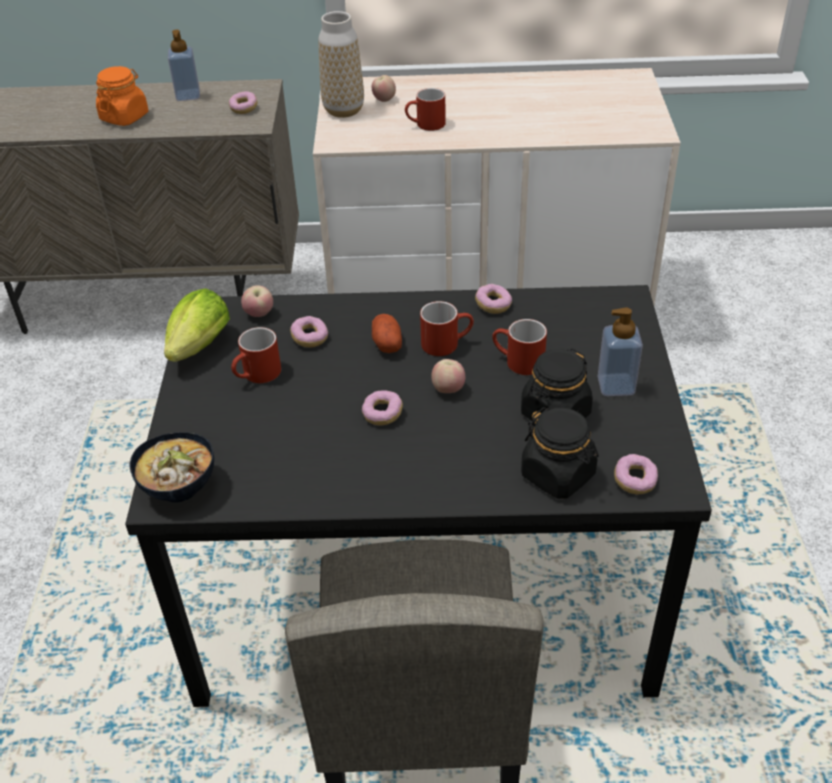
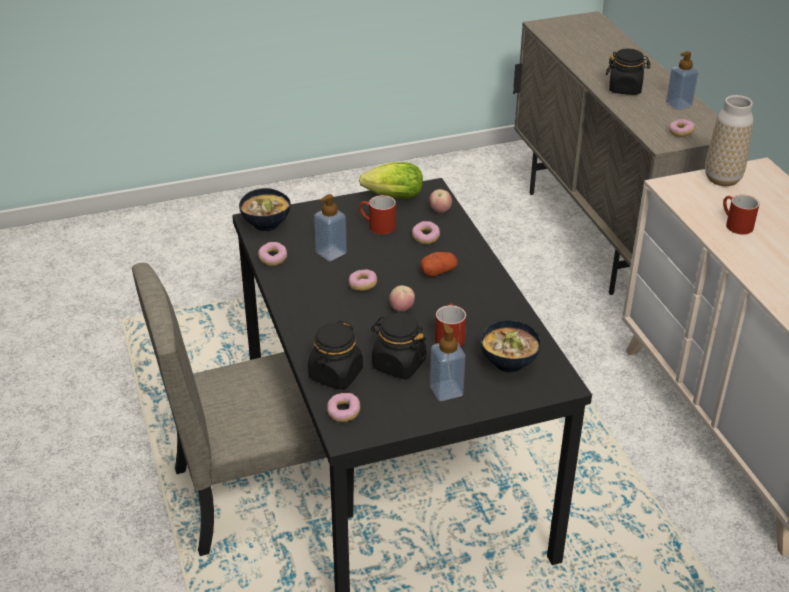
camera: 70 degrees right, 5 degrees down
(124, 117) = (625, 88): orange jar -> black jar
(293, 431) = (331, 253): none -> soap dispenser
(384, 100) = (758, 195): apple -> none
(446, 342) = (453, 299): red mug -> none
(493, 305) = (511, 313): donut -> donut (273, 259)
(580, 326) = (510, 362): none -> bowl

